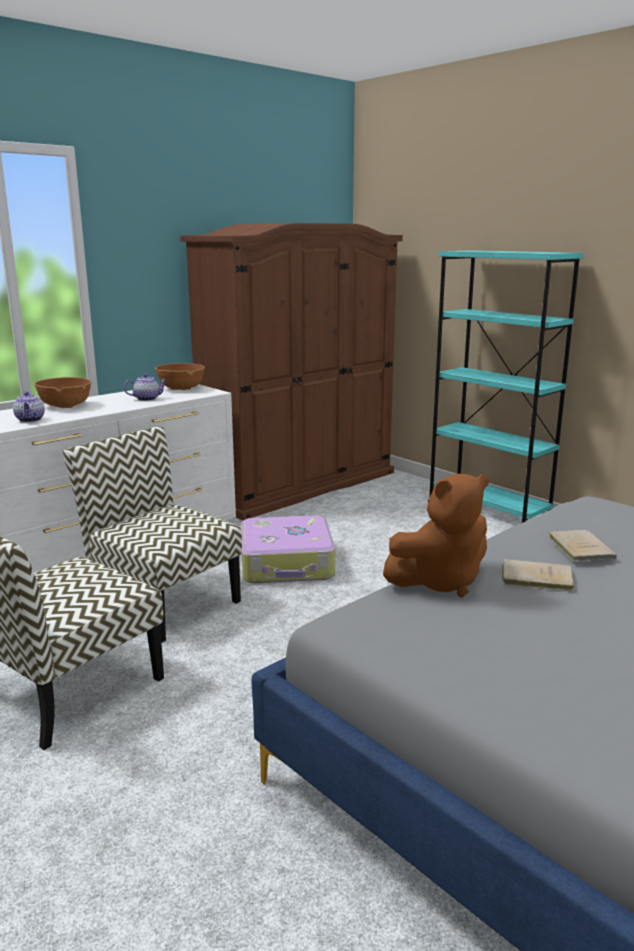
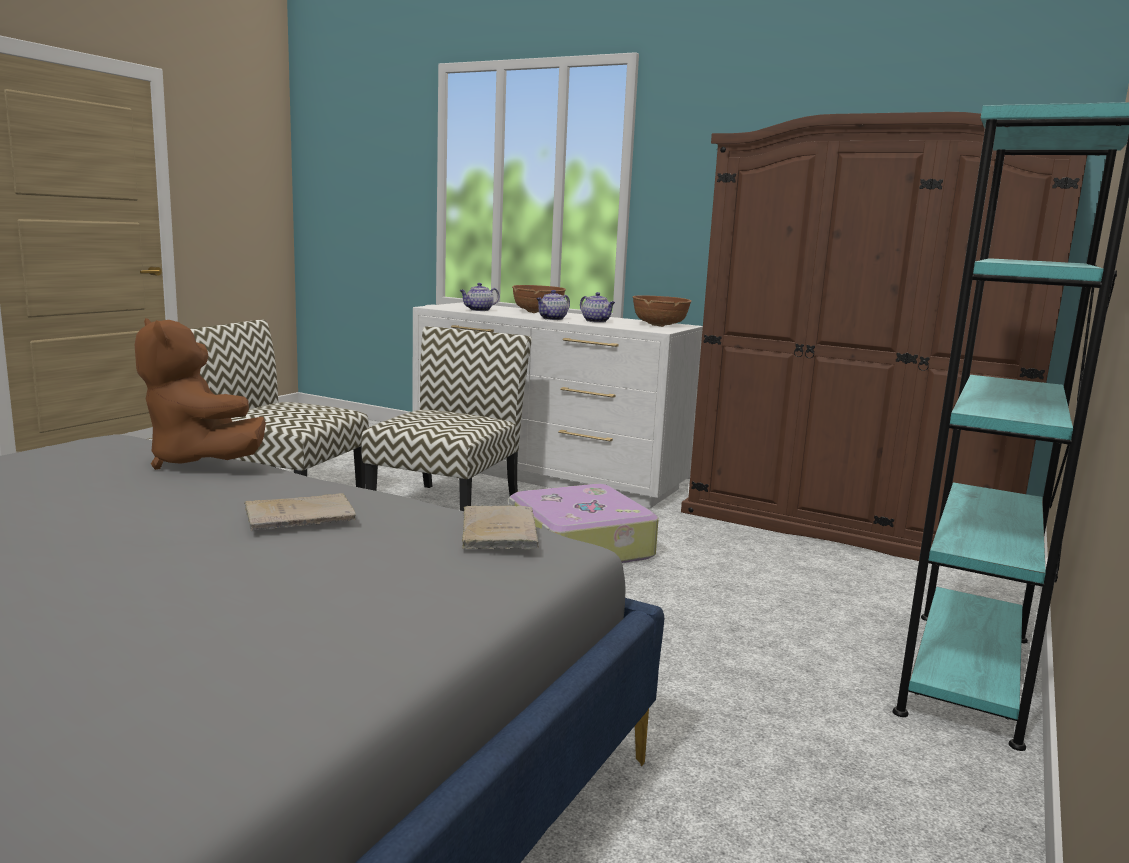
camera: 70 degrees right, 5 degrees down
(122, 407) = (552, 319): none -> teapot
(534, 577) = (204, 496): beige book -> beige book (498, 531)

